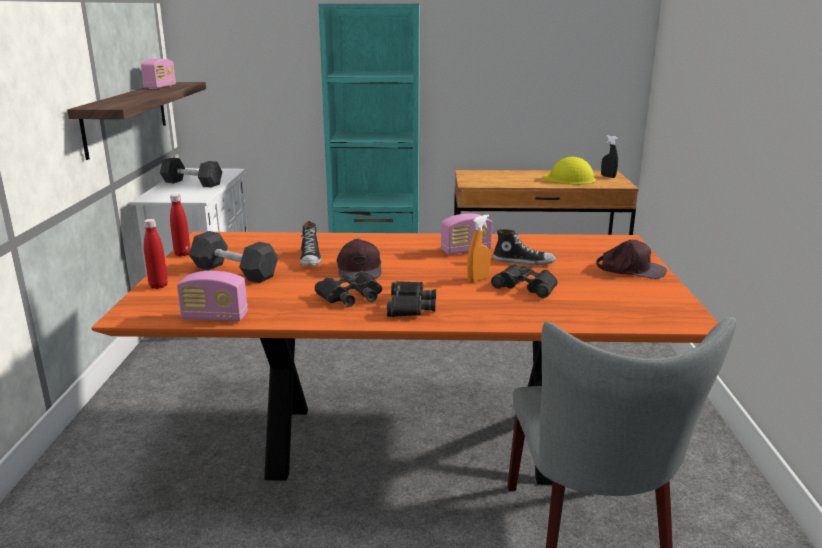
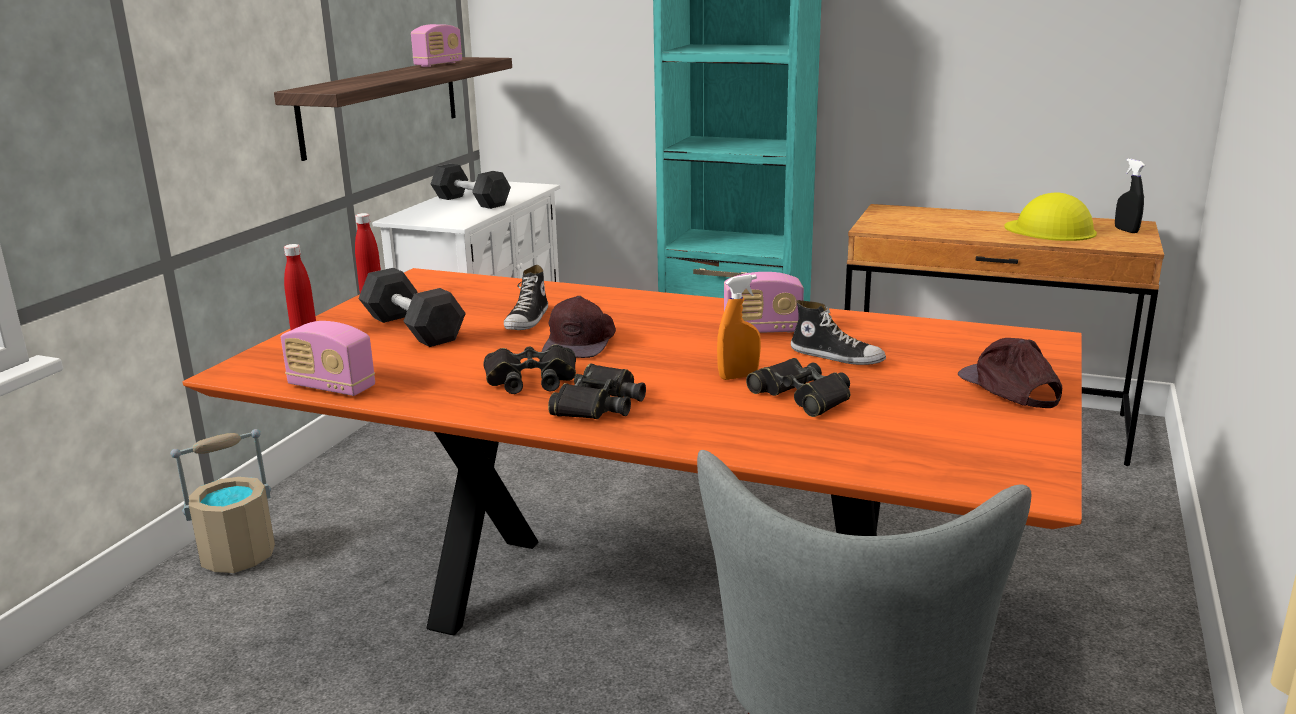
camera: 20 degrees right, 0 degrees up
(89, 456) = (238, 555): none -> beige bucket
(631, 269) = (1009, 388): brown cap -> brown cap turned 150 degrees counterclockwise

